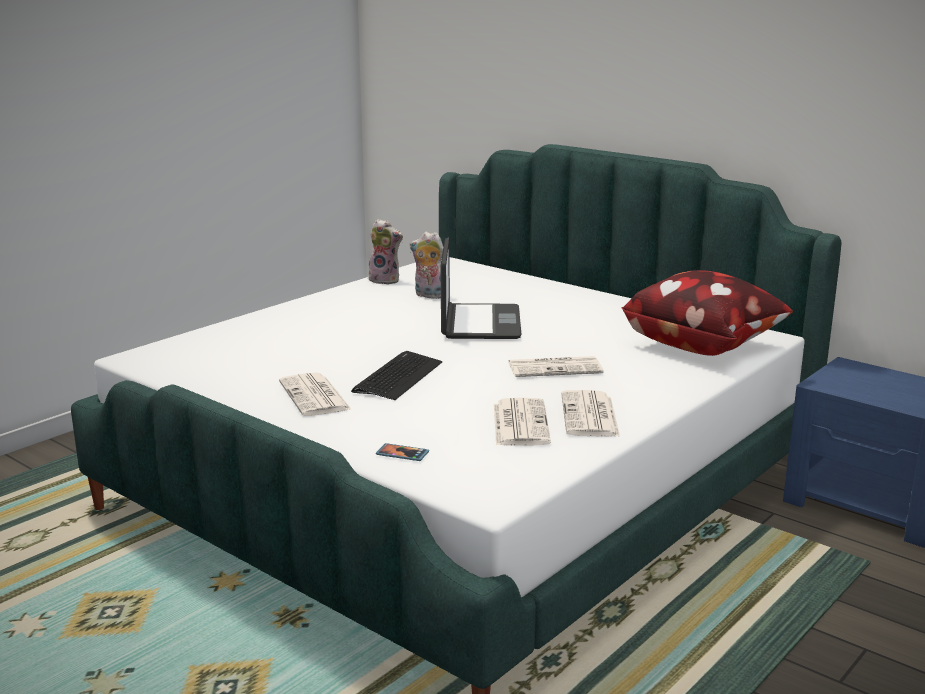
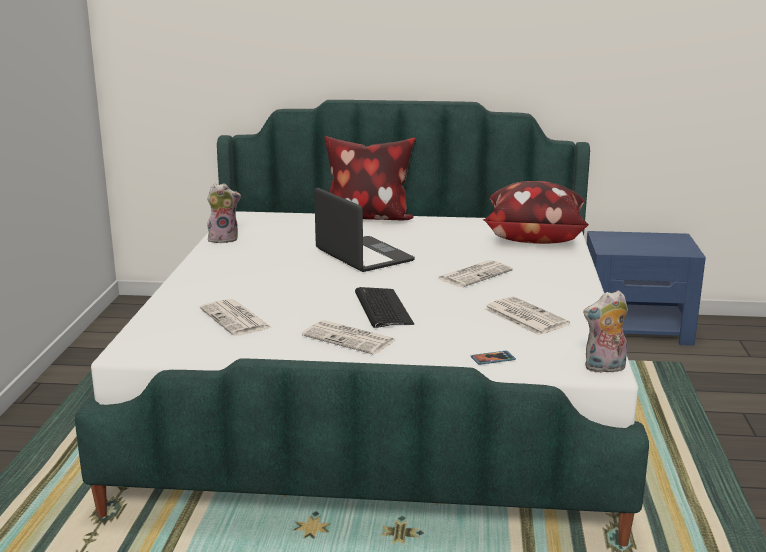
camera: 35 degrees left, 0 degrees up
(429, 295) = (283, 244): plush toy -> plush toy (604, 368)
(559, 287) = (367, 218): none -> pillow
(590, 416) = (556, 300): newspaper -> newspaper (236, 319)

